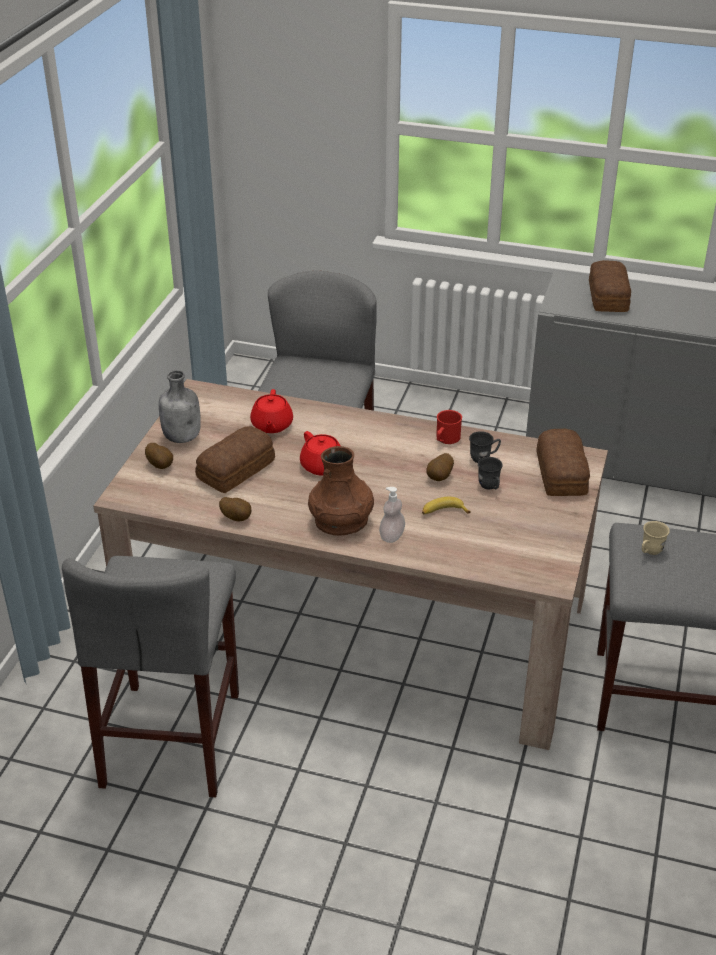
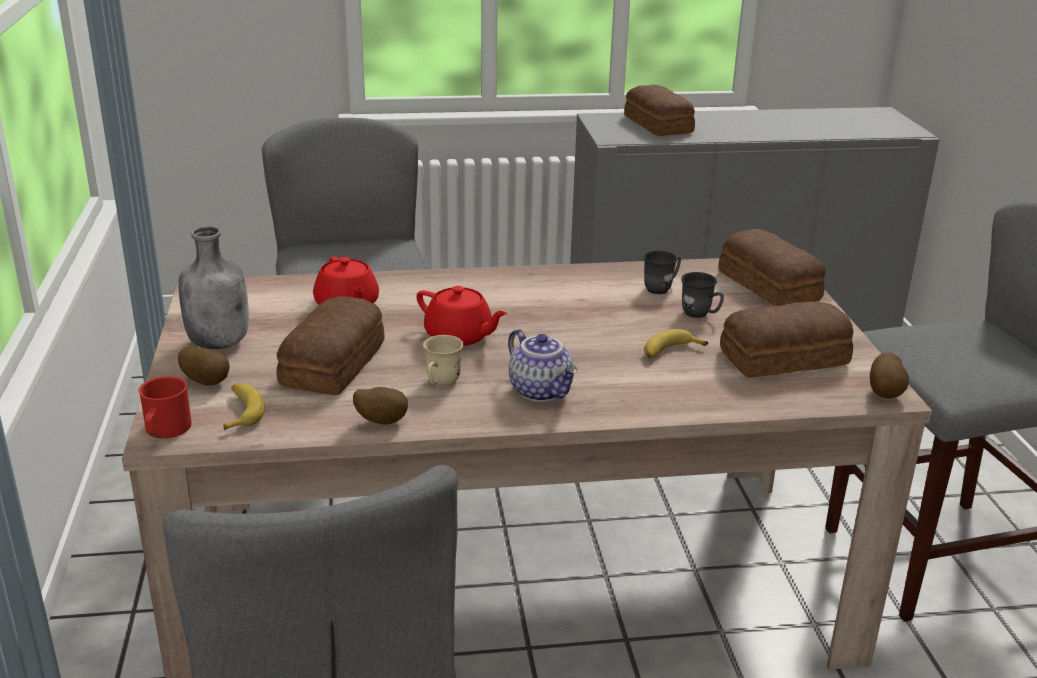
camera: 25 degrees left, 10 degrees down
(167, 491) = (241, 412): none -> banana
(341, 521) = (542, 391): brown vase -> teapot
(392, 536) = (629, 393): soap dispenser -> none
(440, 477) = (628, 317): potato -> potato (886, 393)
(446, 439) = (596, 279): red mug -> red mug (165, 431)
(515, 536) = (786, 358): none -> bread
(649, 551) = (934, 349): beige mug -> beige mug (440, 384)

